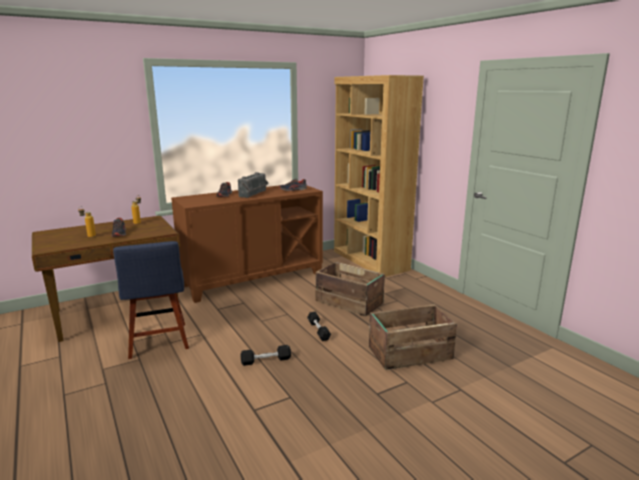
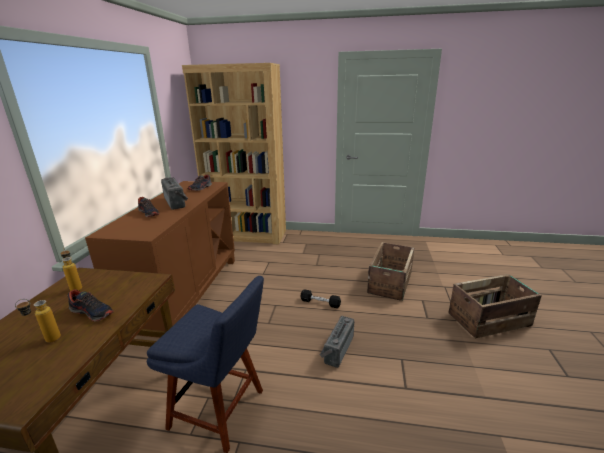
camera: 50 degrees left, 5 degrees up
(266, 360) = (336, 349): black dumbbell -> radio
(349, 302) = (297, 271): crate -> crate (490, 319)

